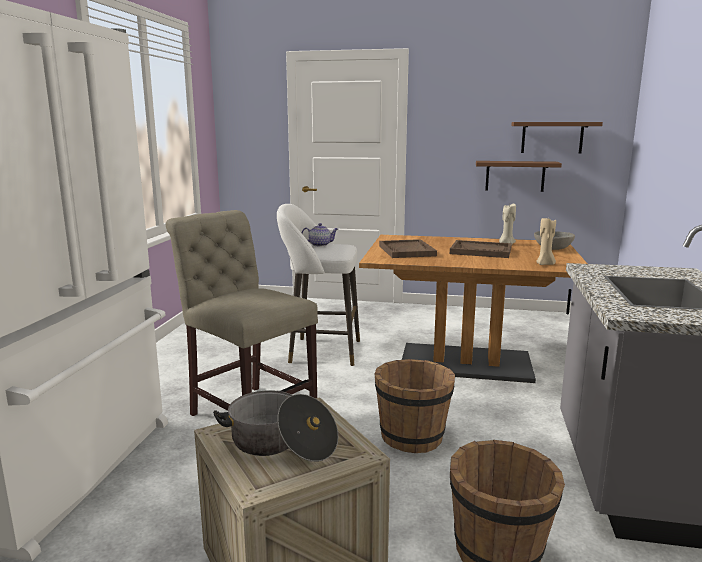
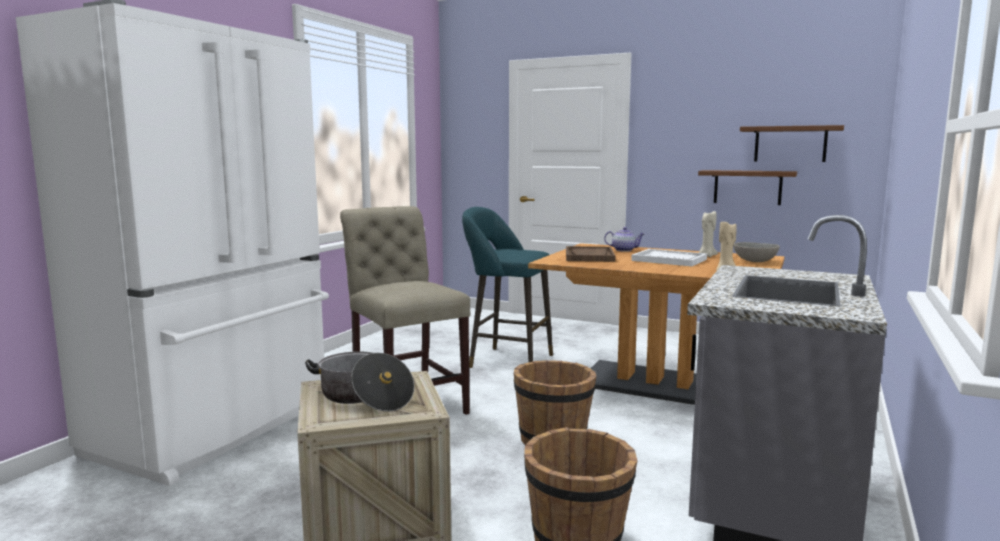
camera: 15 degrees right, 5 degrees down
(320, 244) = (510, 249): teapot -> teapot (624, 250)
(320, 351) = (506, 360): white stool -> turquoise stool
(481, 251) = (669, 260): brown tray -> white tray

